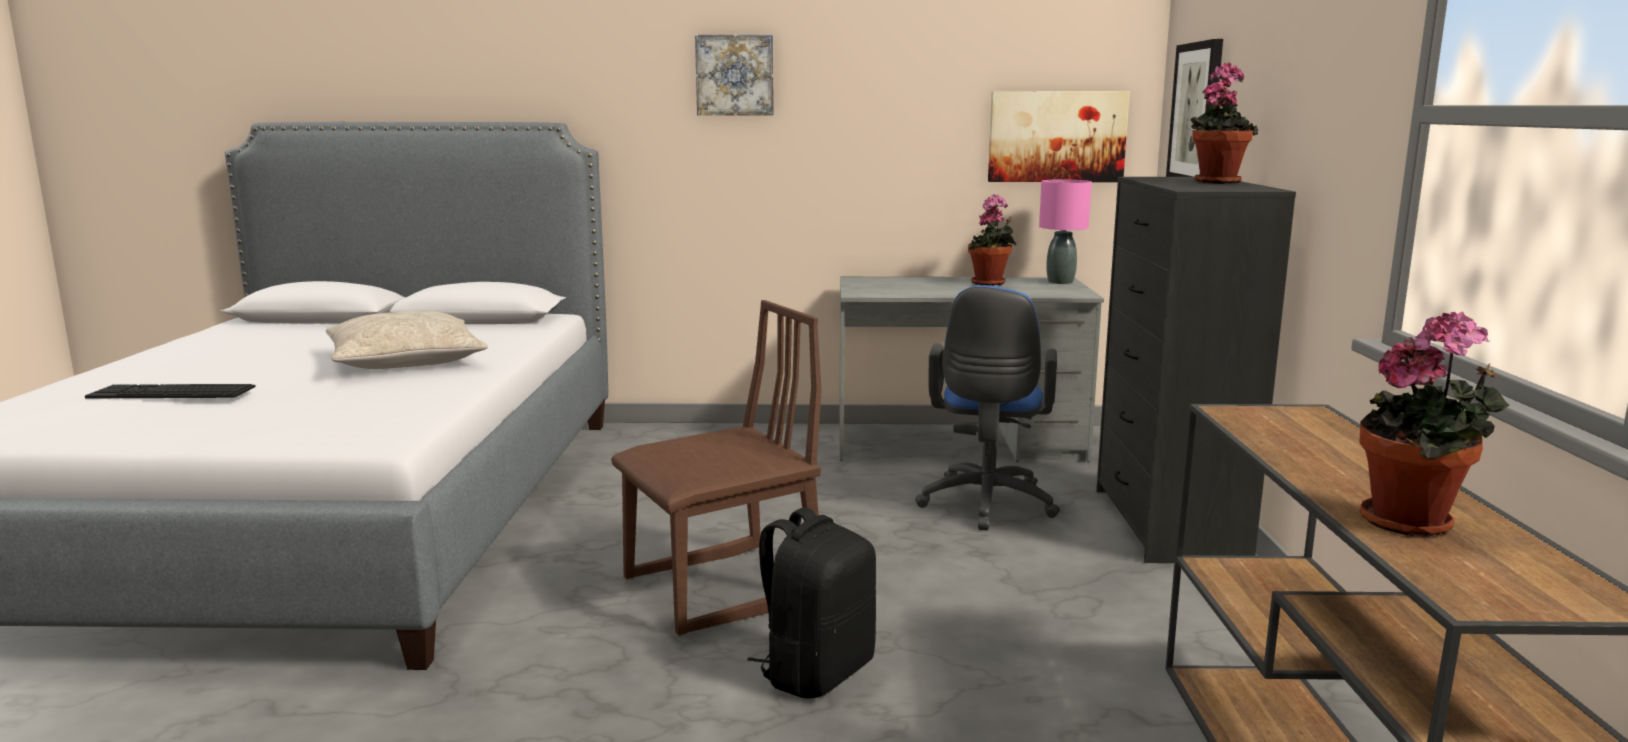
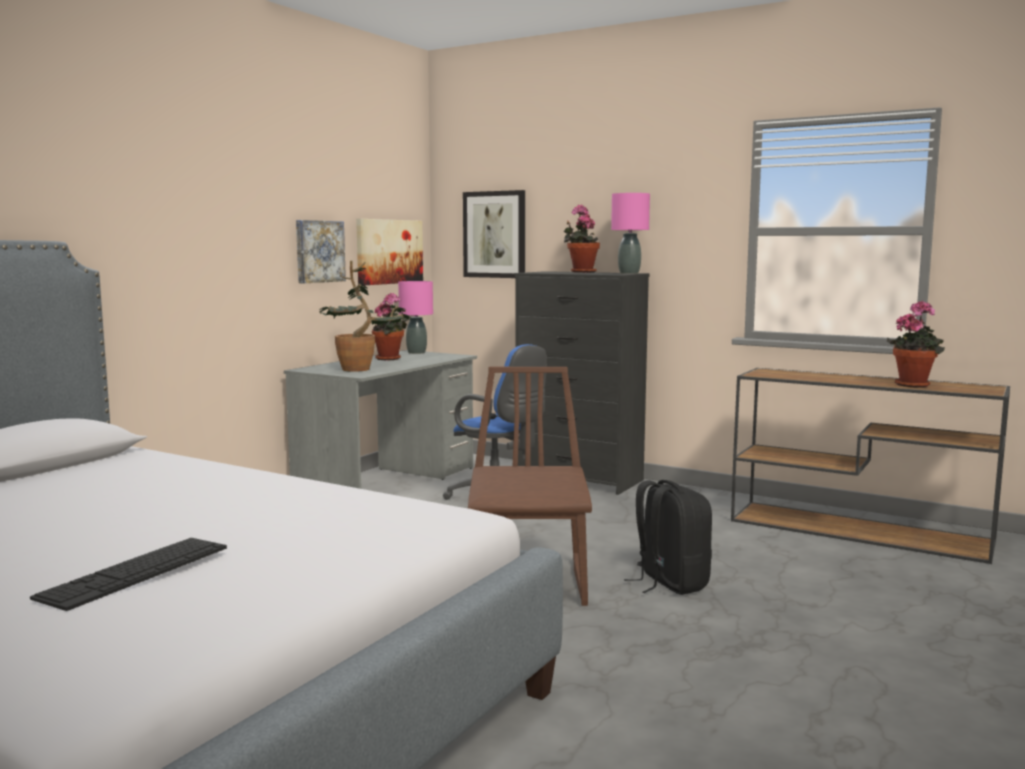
camera: 60 degrees left, 5 degrees down
(405, 360) = (180, 495): beige pillow -> none
(735, 75) = (198, 198): picture -> picture (318, 251)
(895, 289) = (363, 369): none -> potted plant
(1251, 188) = (629, 273): none -> pink table lamp

